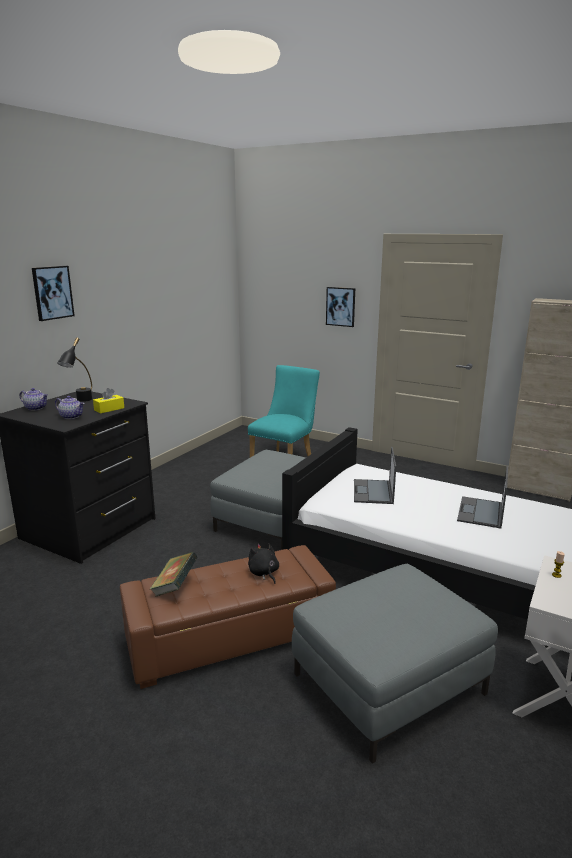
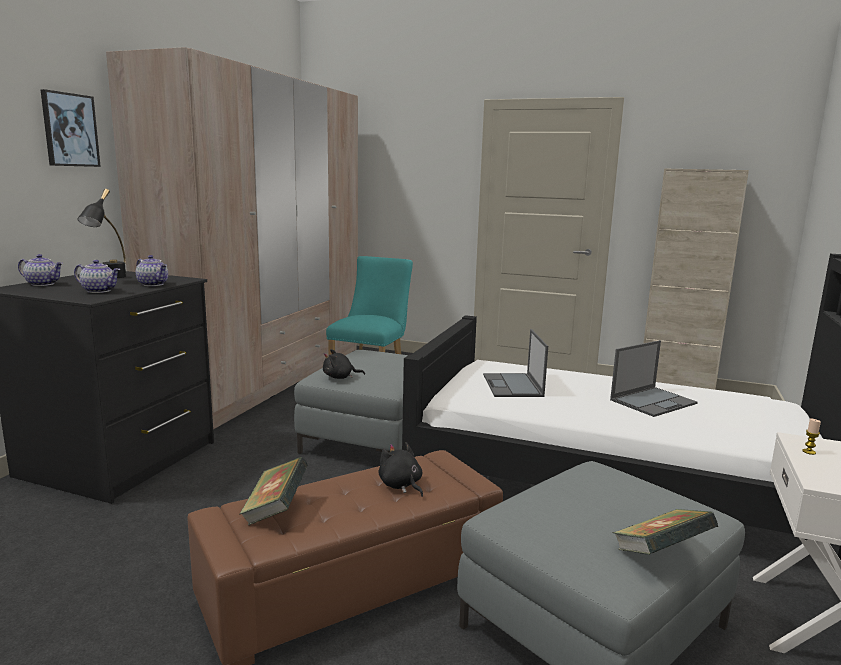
camera: 10 degrees left, 5 degrees down
(109, 409) = (154, 284): yellow tissue box -> teapot
(204, 462) = (269, 378): none -> beige wardrobe
(243, 478) = (340, 377): none -> black plush toy
(340, 306) = (432, 187): picture -> none
(416, 643) = (660, 554): none -> book
(481, 513) = (653, 401): laptop -> laptop turned 135 degrees counterclockwise

